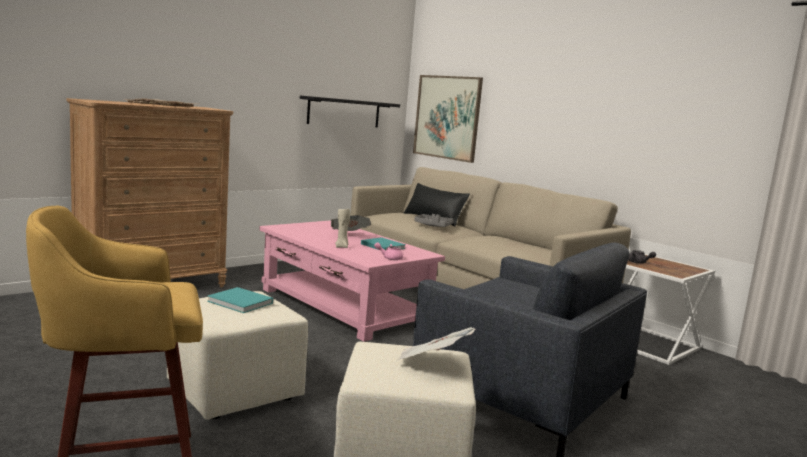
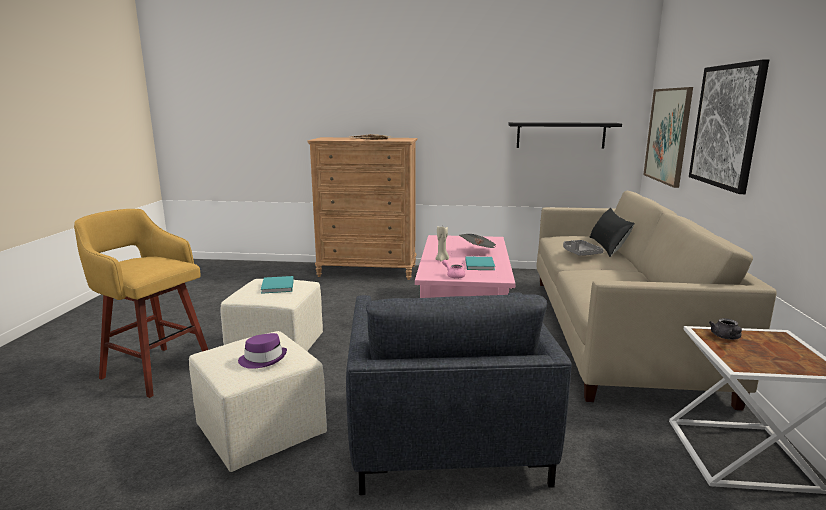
camera: 50 degrees right, 5 degrees up
(431, 363) = (263, 359): newspaper -> purple hat
(537, 112) = (726, 126): none -> picture

